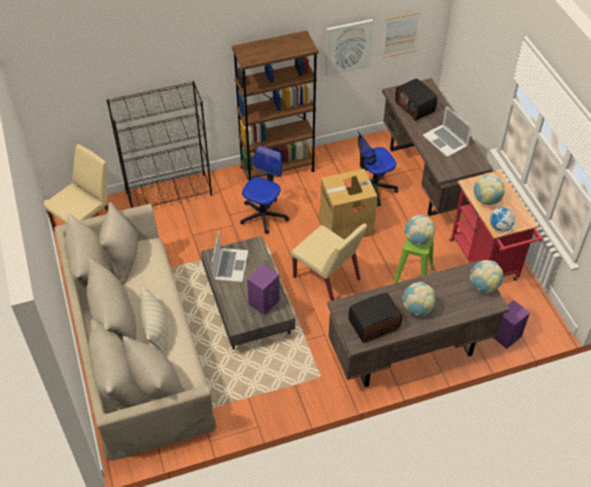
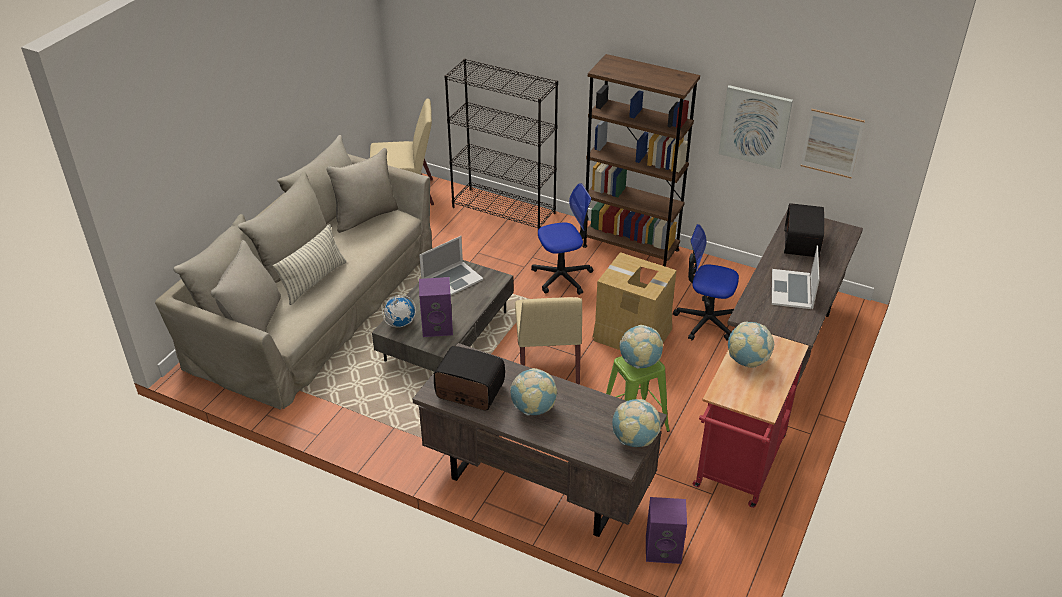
camera: 45 degrees right, 10 degrees down
(500, 228) = (724, 394): globe -> globe (400, 323)

